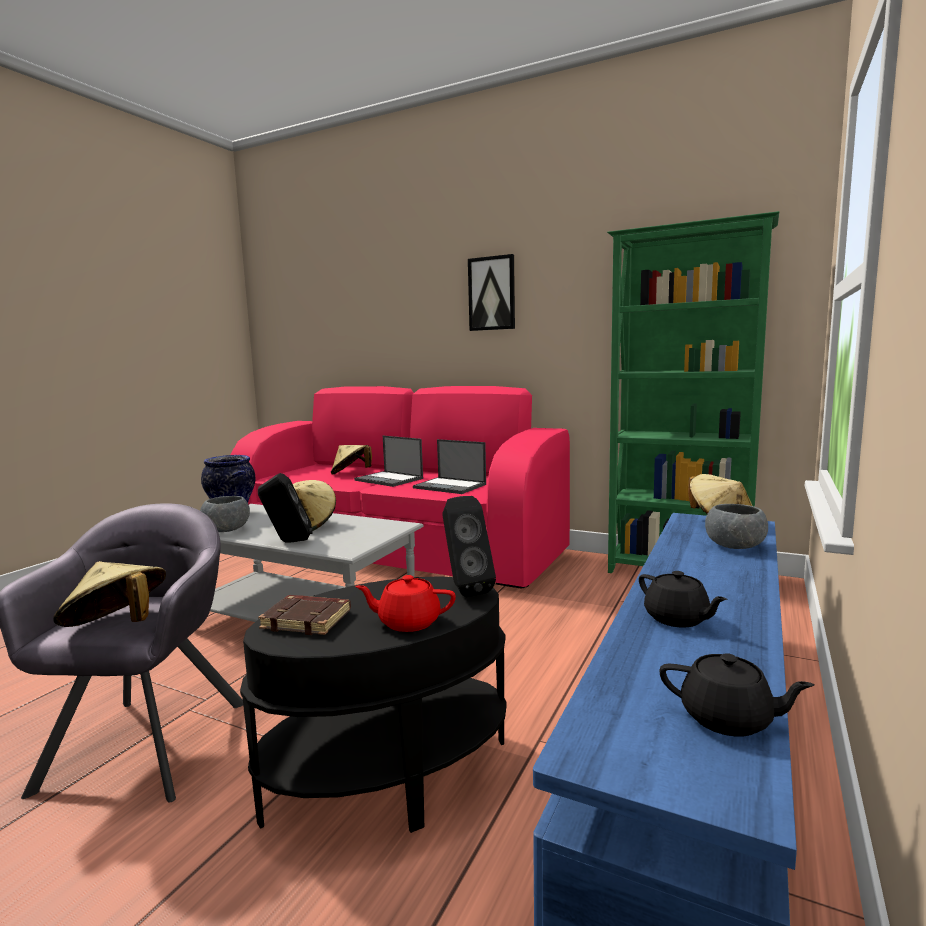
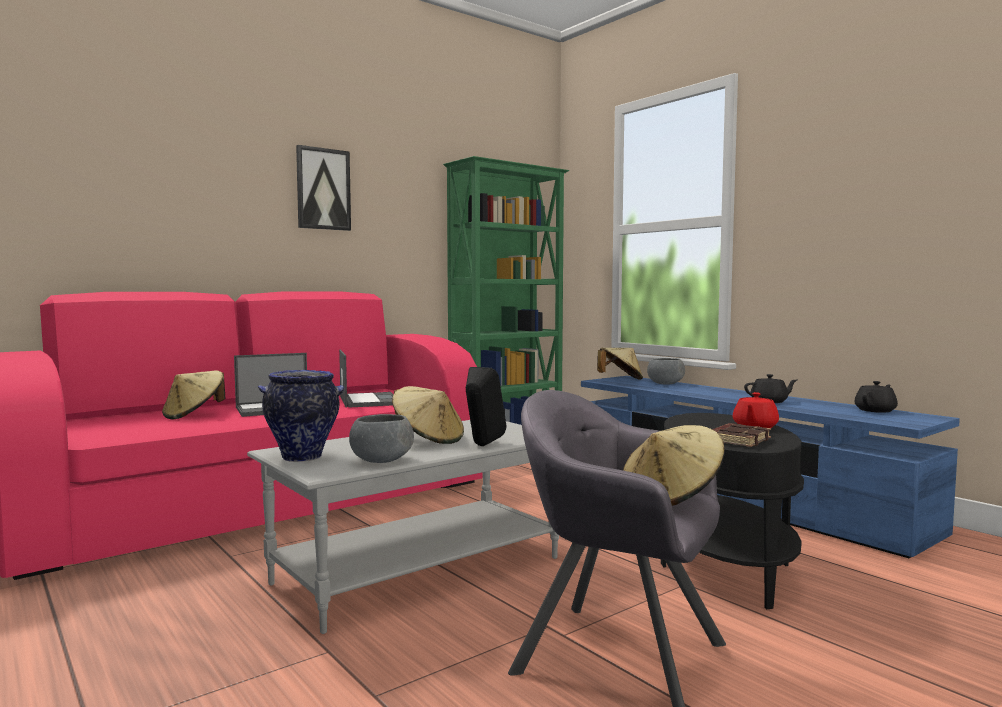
camera: 65 degrees left, 5 degrees down
(450, 486) = (368, 400): laptop -> laptop turned 75 degrees counterclockwise
(464, 590) = (703, 416): black speaker -> none

